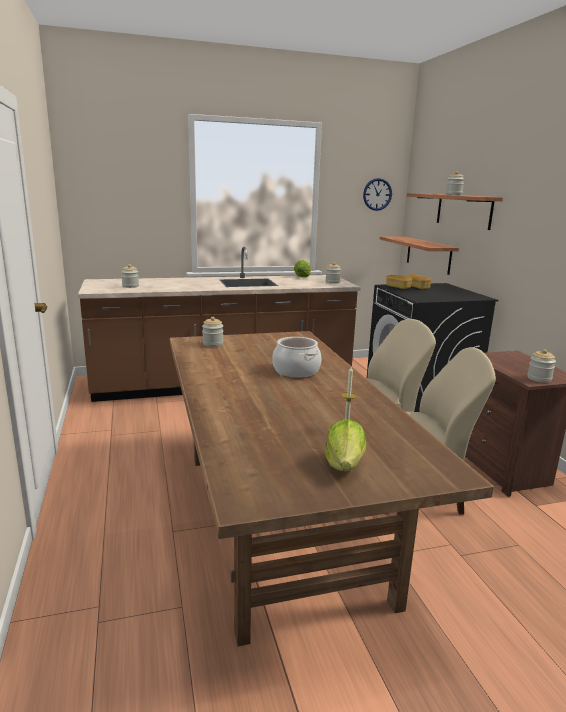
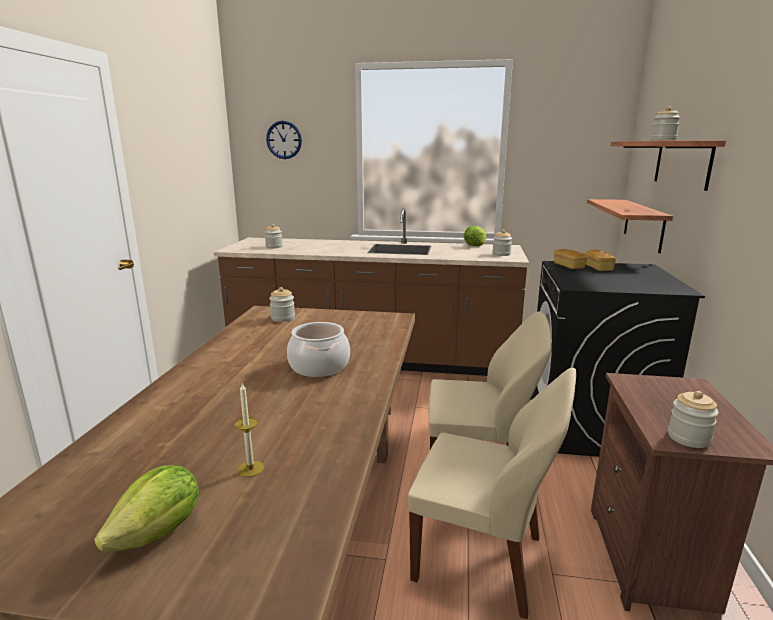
camera: 25 degrees right, 0 degrees up
(377, 194) = (588, 145): wall clock -> wall clock (284, 140)

